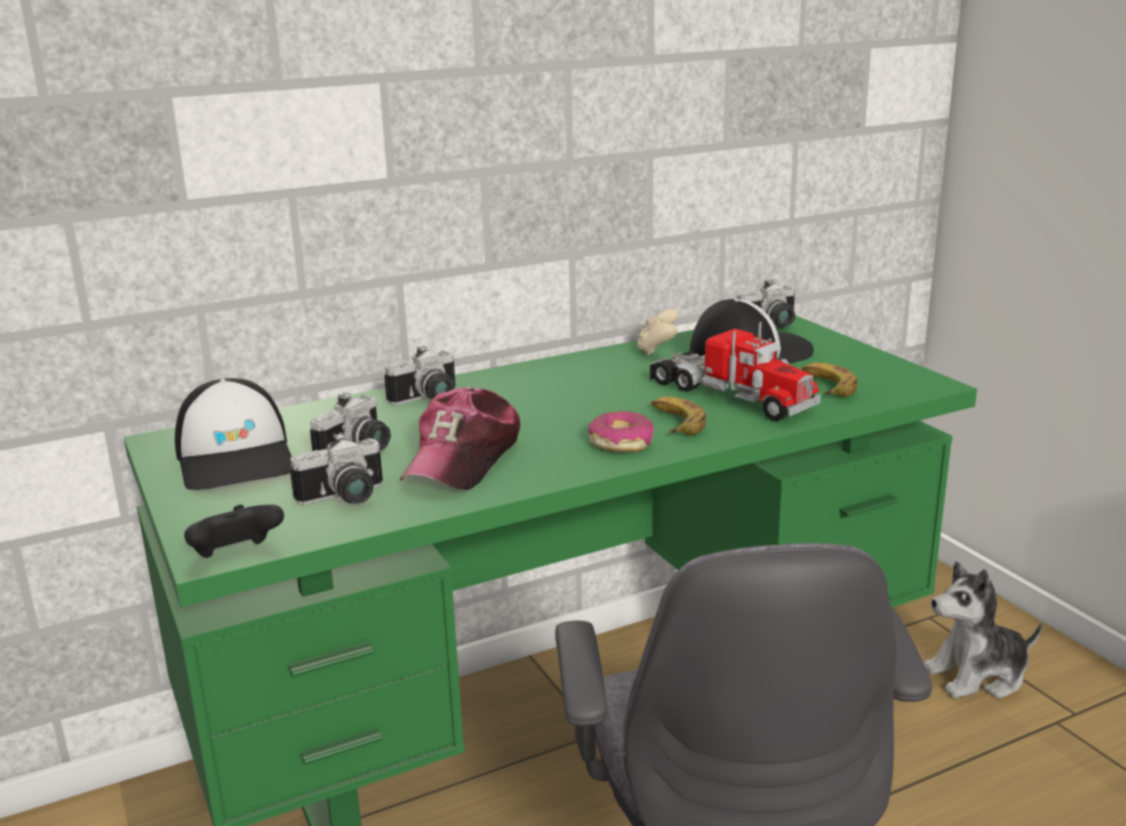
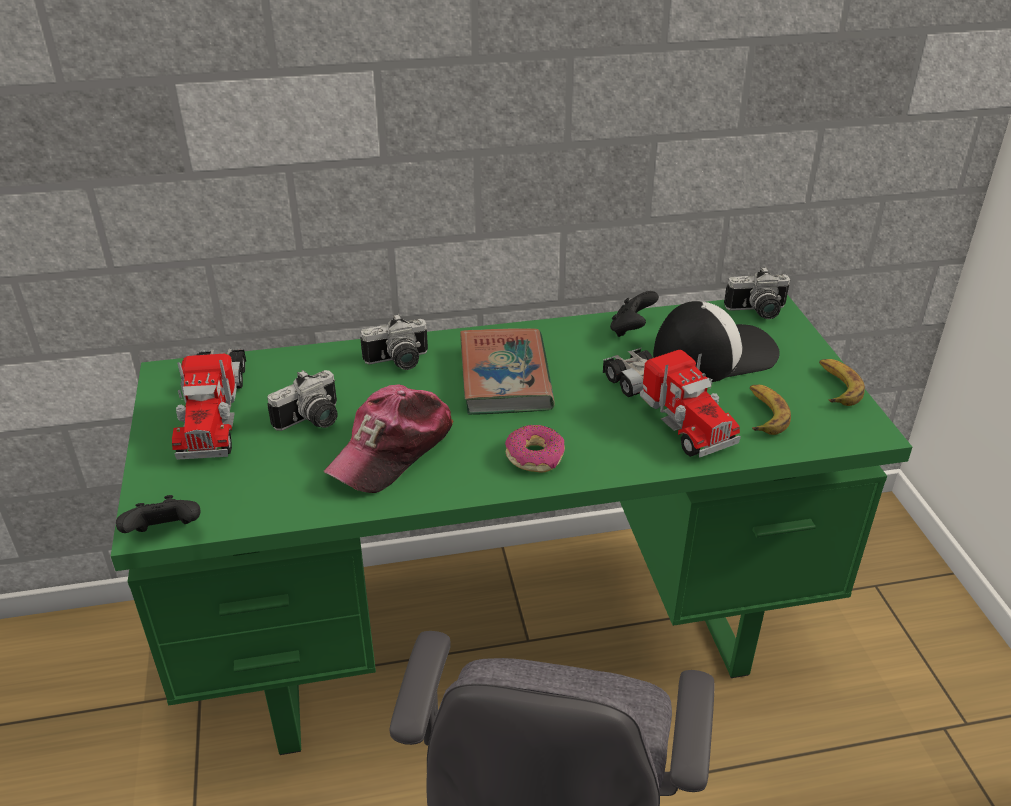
camera: 15 degrees right, 15 degrees up
(237, 459) = (214, 410): cap -> toy truck
(345, 499) = (276, 481): camera -> none
(551, 396) = (505, 378): none -> book
(657, 350) = (631, 330): beige game controller -> black game controller
(675, 422) = (596, 438): banana -> banana (836, 387)
(977, 676) = (892, 660): plush toy -> none

